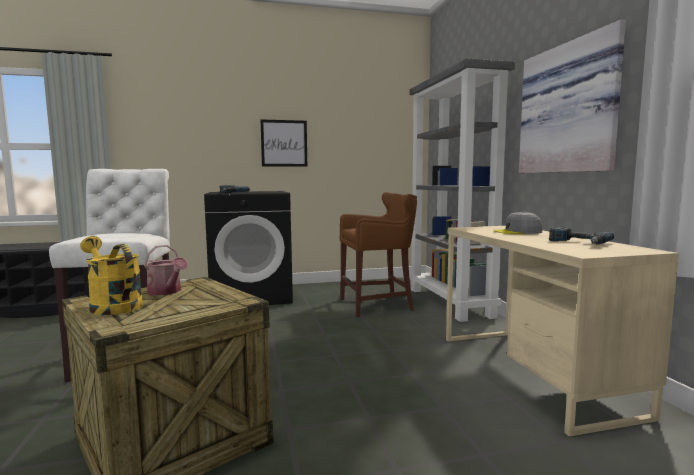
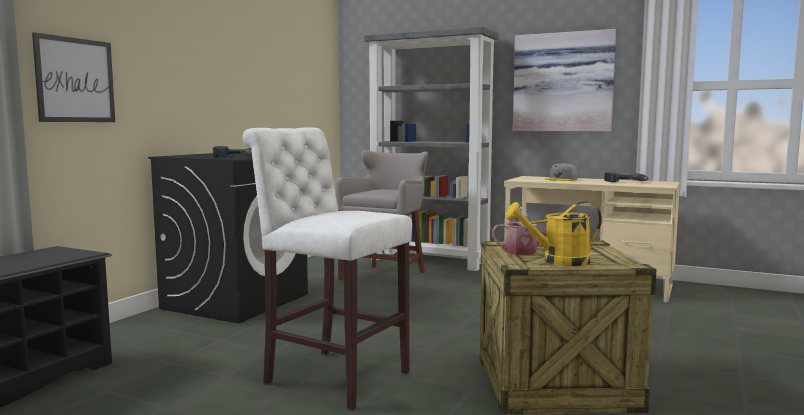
camera: 50 degrees left, 0 degrees up
(284, 143) = (225, 86): picture -> picture (75, 80)
(378, 305) = (385, 275): brown stool -> grey stool

